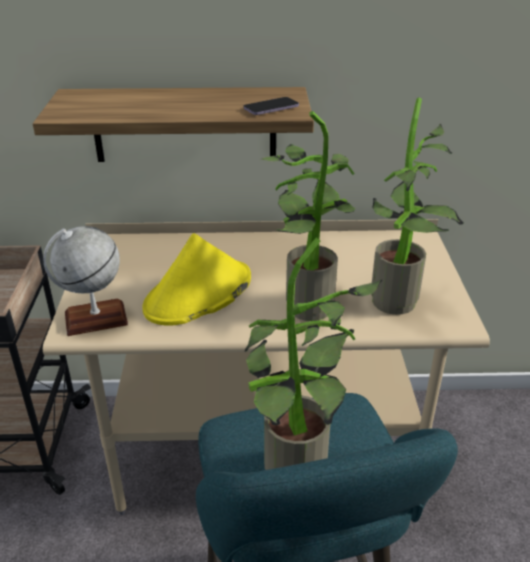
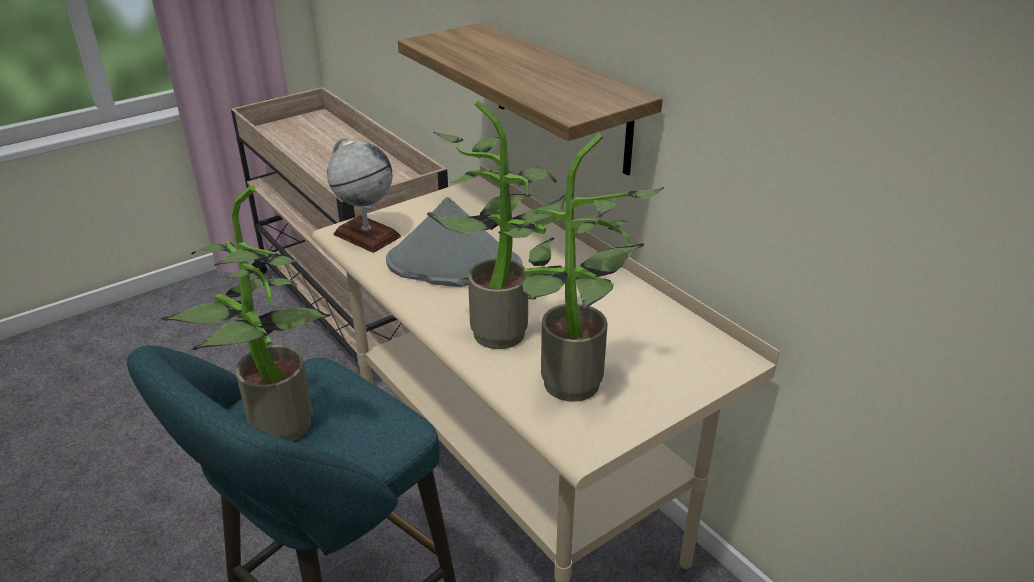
camera: 55 degrees right, 0 degrees up
(198, 294) = (453, 265): yellow hat -> grey hat
(271, 108) = (568, 101): phone -> none

